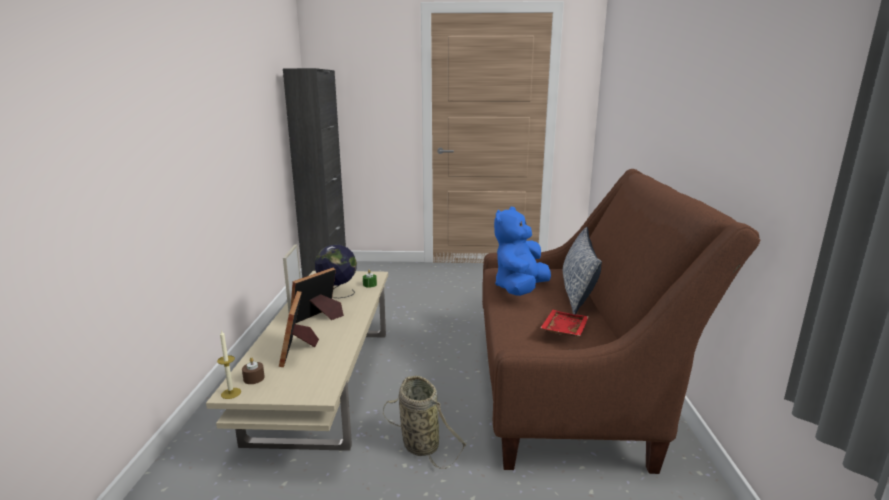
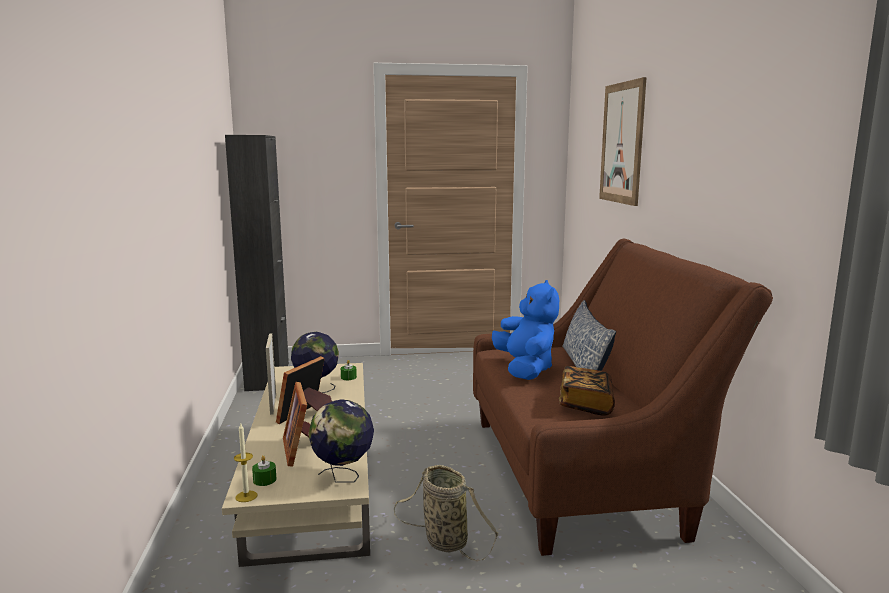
camera: 10 degrees left, 5 degrees down
(254, 378) = (264, 480): brown candle -> green candle
(320, 383) = (343, 477): none -> globe
(520, 289) = (525, 369): blue plush toy -> blue plush toy turned 150 degrees clockwise
(563, 330) = (585, 404): red tray -> book
(641, 74) = (622, 143): none -> picture

